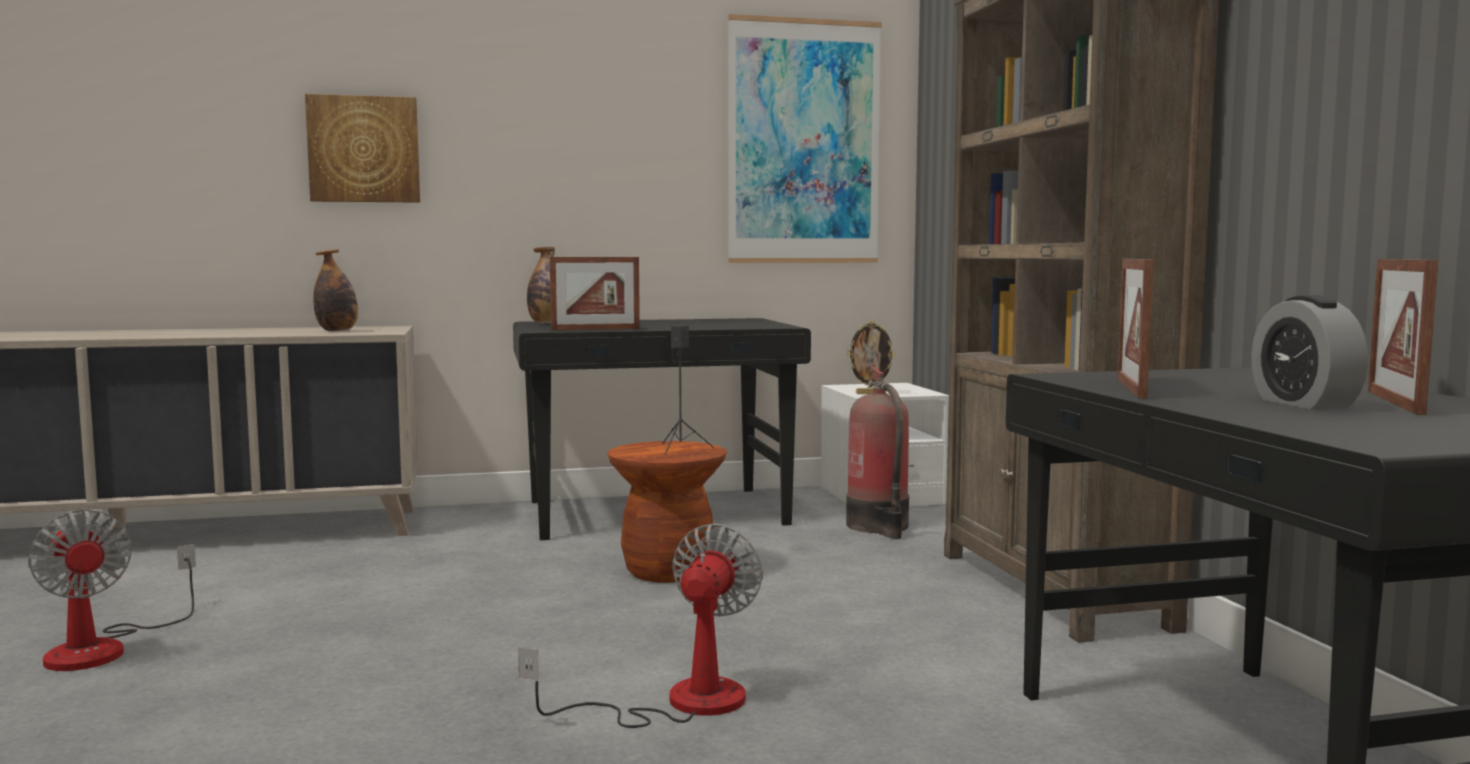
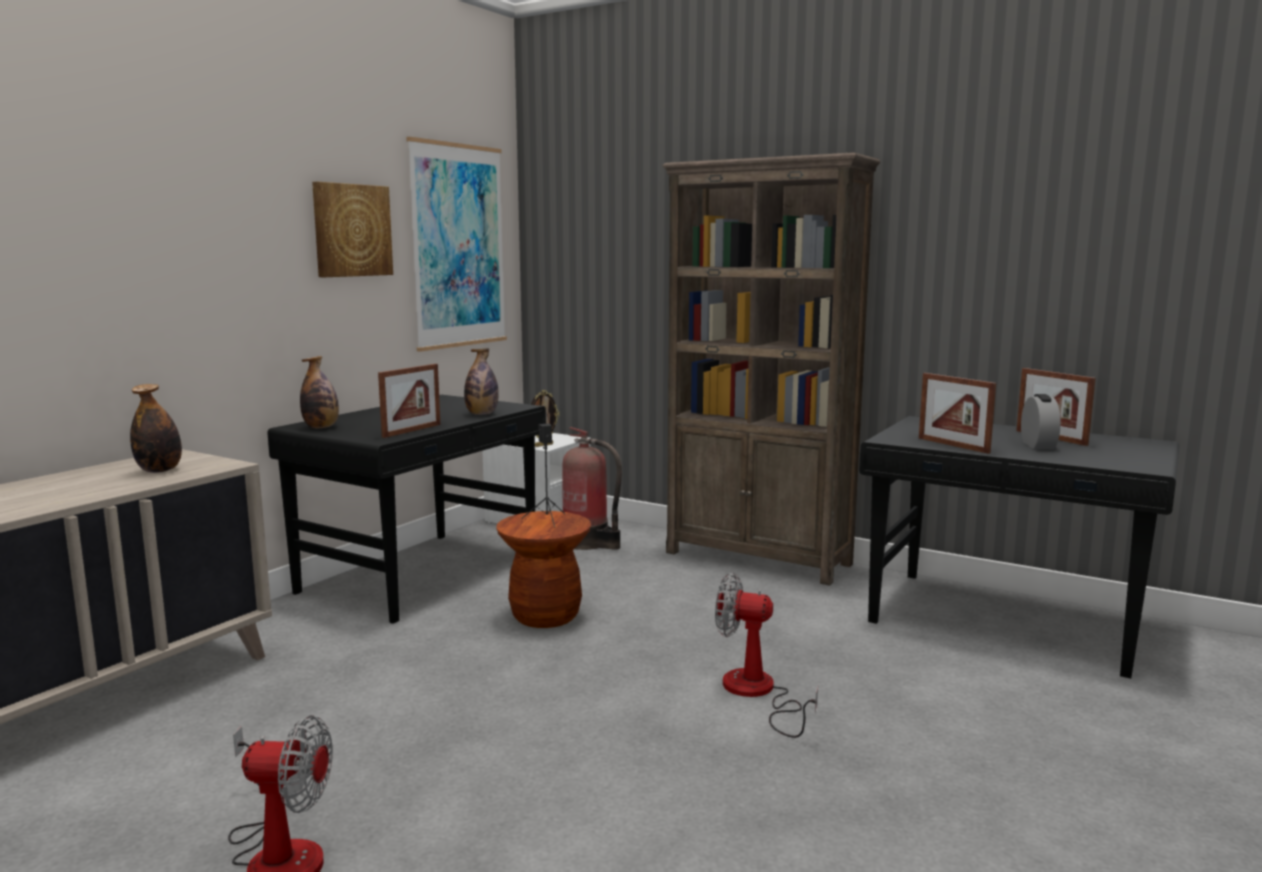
camera: 45 degrees left, 5 degrees up
(364, 149) = (114, 266): picture -> picture (351, 230)
(678, 703) = (757, 693): fan -> fan turned 45 degrees counterclockwise
(713, 327) = (482, 414): none -> bottle
(1303, 403) = (1038, 445): alarm clock -> alarm clock turned 120 degrees counterclockwise

